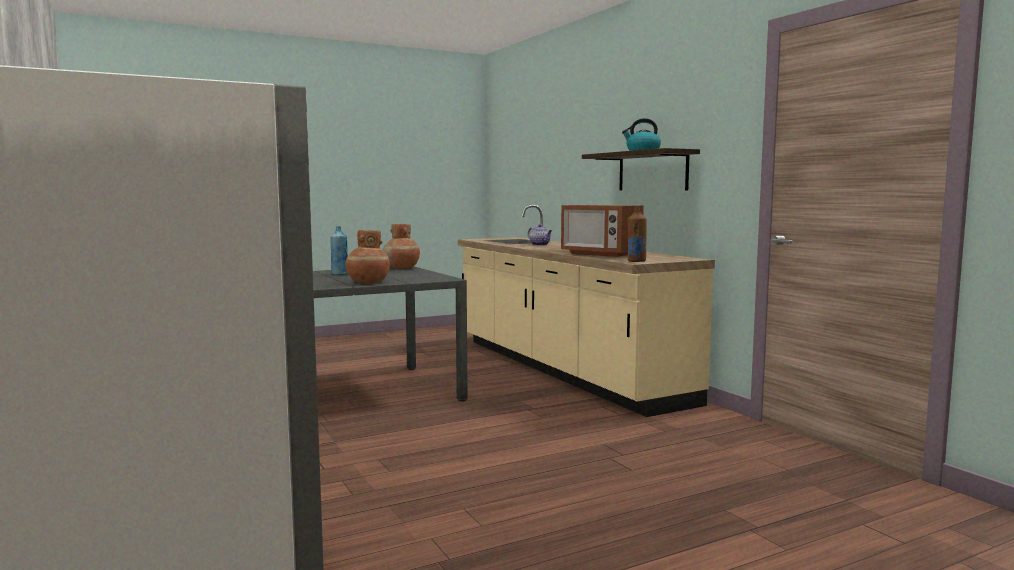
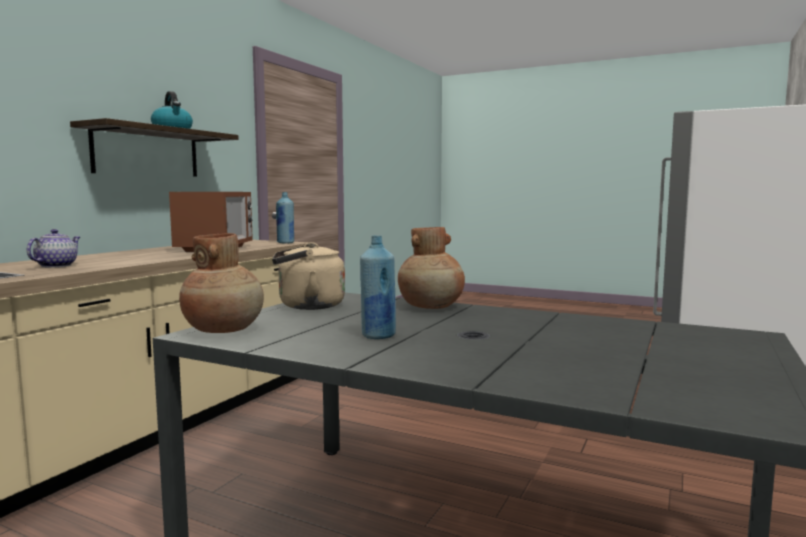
camera: 125 degrees left, 0 degrees up
(424, 275) = (307, 306): none -> beige kettle
(636, 261) = (285, 243): brown bottle -> blue bottle

